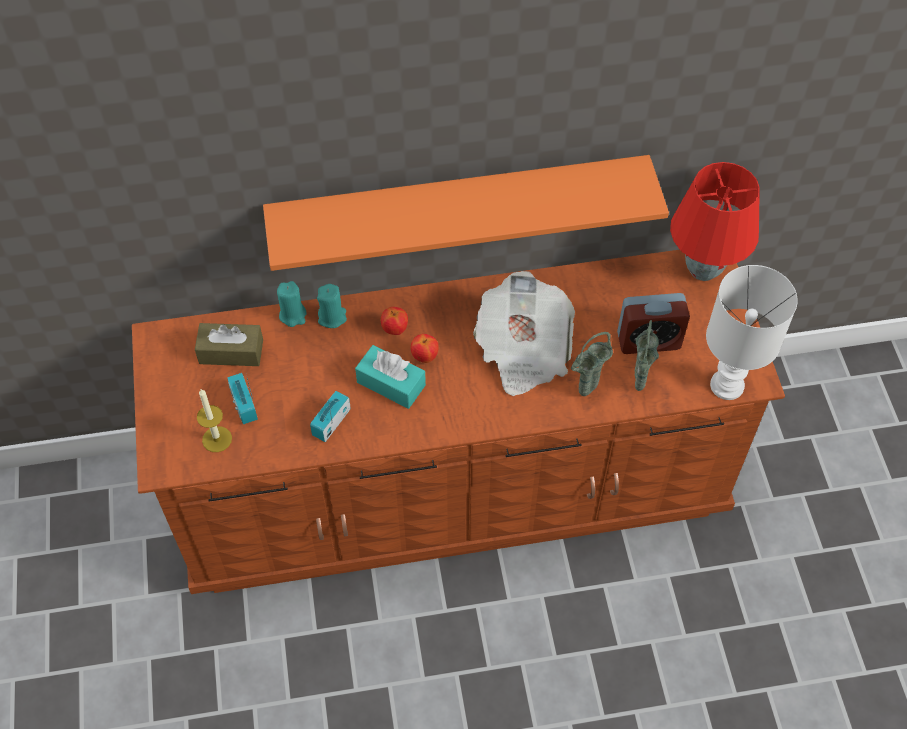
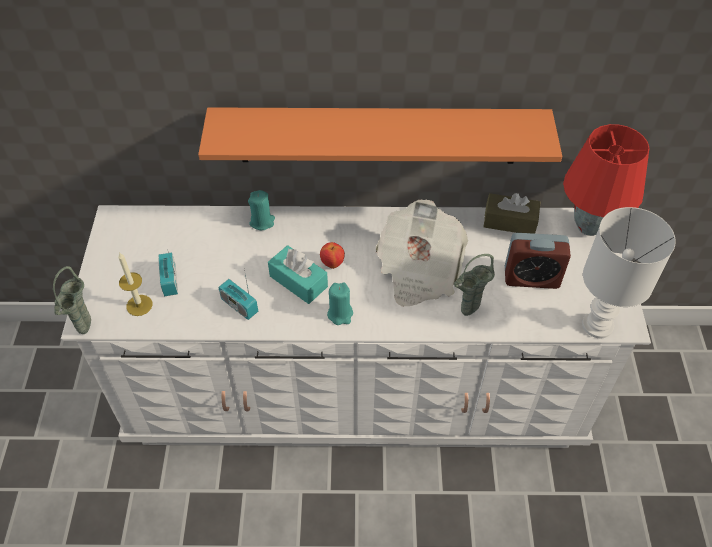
camera: 10 degrees right, 5 degrees down
(231, 352) = (171, 237): brown tissue box -> brown tissue box (510, 221)
(293, 315) = (230, 216): turquoise candle -> turquoise candle (340, 314)
(331, 422) = (239, 306): radio -> radio turned 90 degrees counterclockwise
(395, 329) = (312, 238): apple -> none
(452, 485) = (356, 388): brown dresser -> white dresser
(638, 388) = (515, 316): green vase -> green vase (85, 331)

